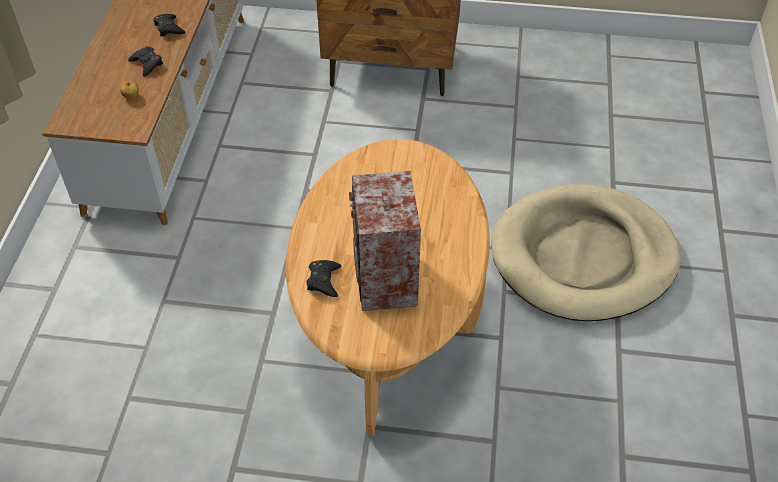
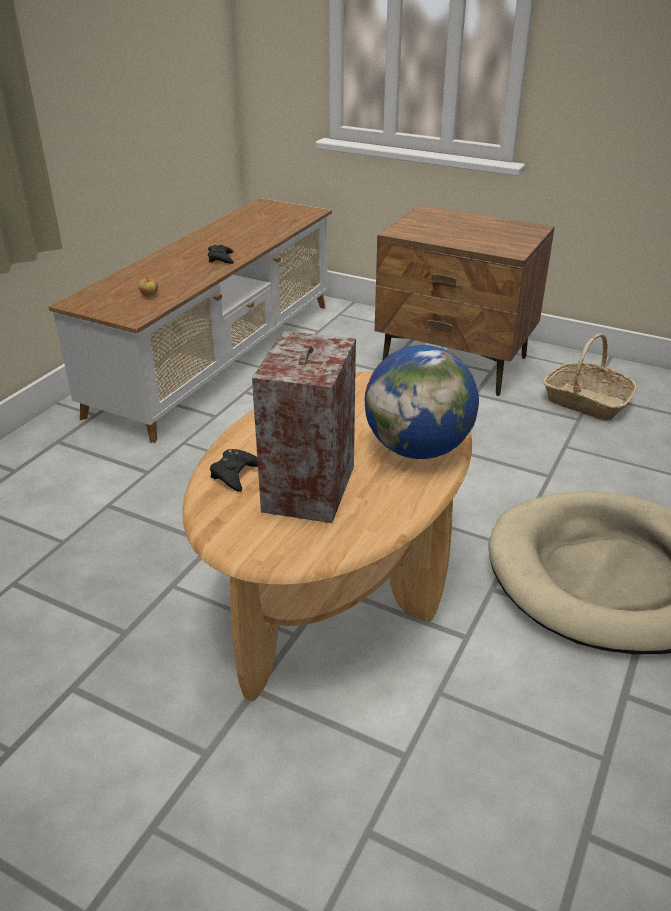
camera: 20 degrees right, 15 degrees down
(147, 64) = (182, 277): black game controller -> none
(448, 218) = (418, 449): none -> globe
(516, 85) = (585, 402): none -> basket

